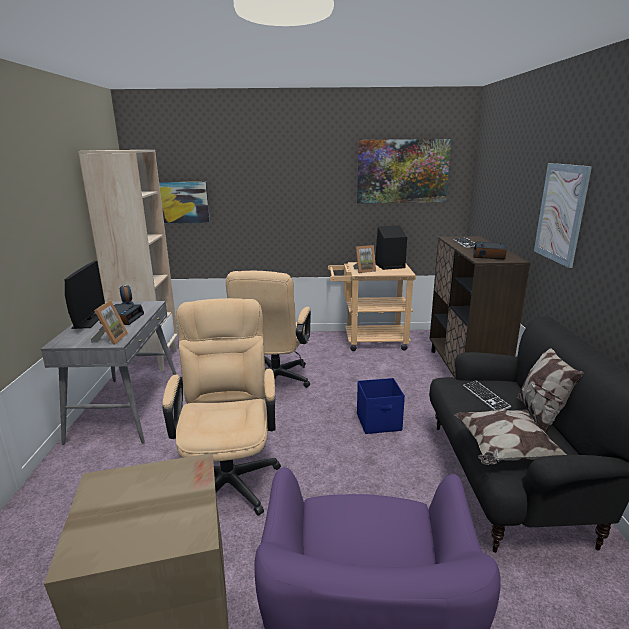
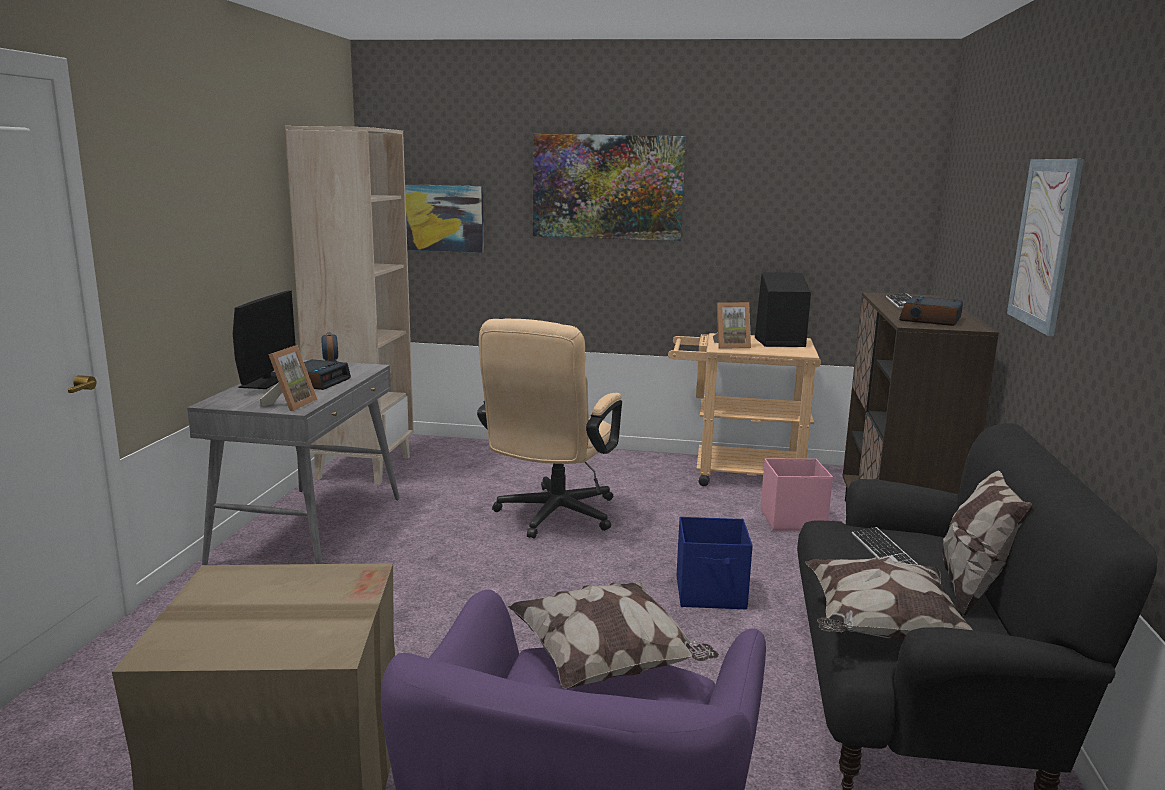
camera: 10 degrees right, 5 degrees down
(229, 475) = (439, 635): beige office chair -> none
(365, 504) = (608, 664): none -> pillow
(402, 171) = (812, 181): picture -> picture (607, 187)
(407, 368) = (791, 520): none -> pink storage box

